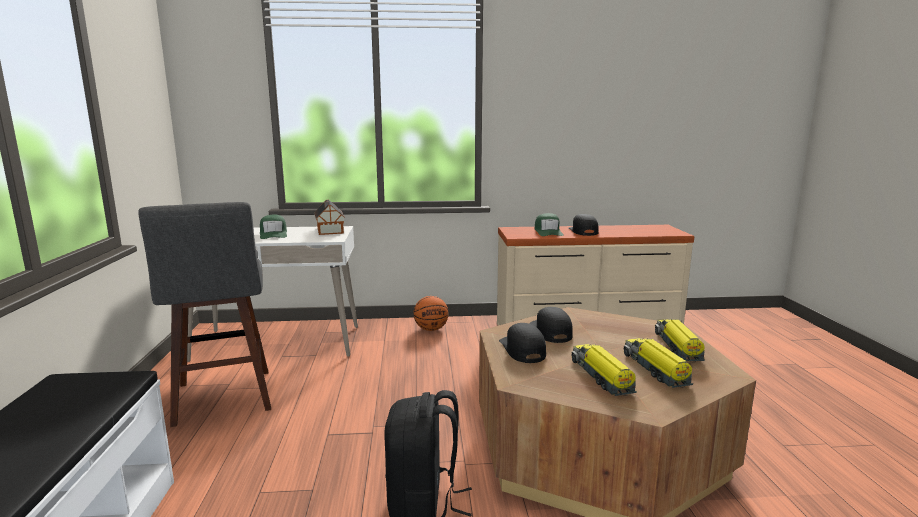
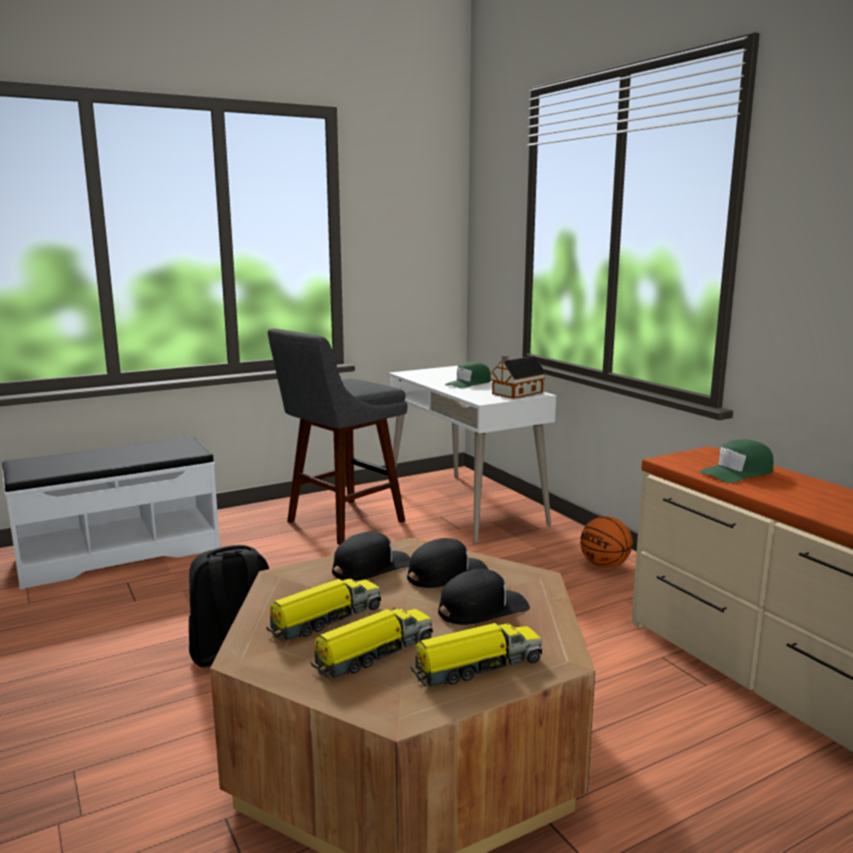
camera: 65 degrees right, 0 degrees up
(583, 231) = (792, 491): black cap -> black cap (482, 608)

